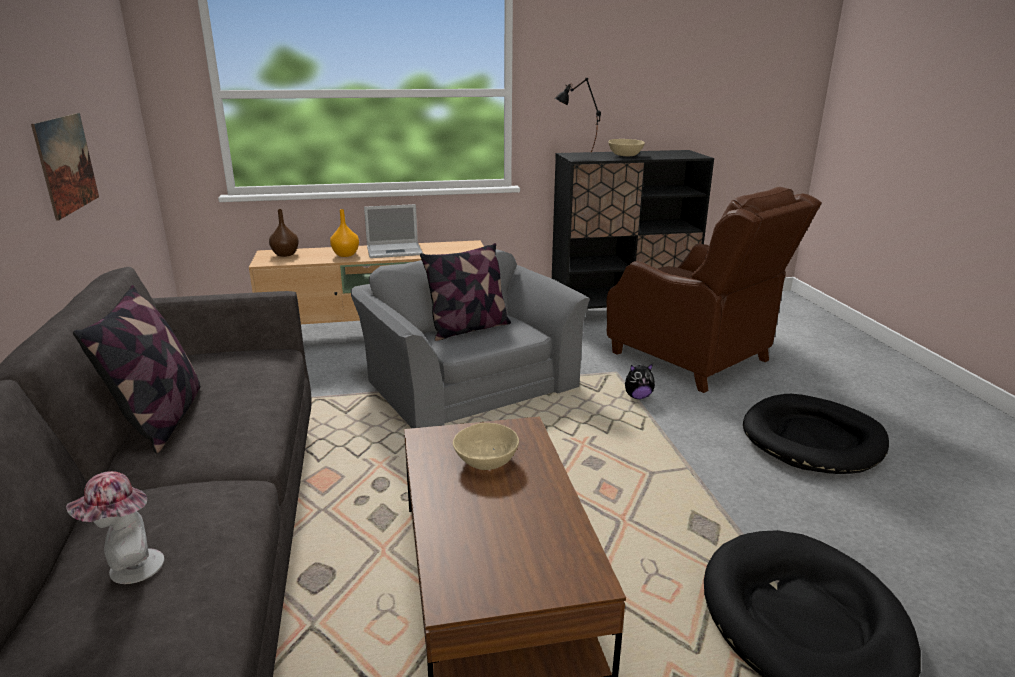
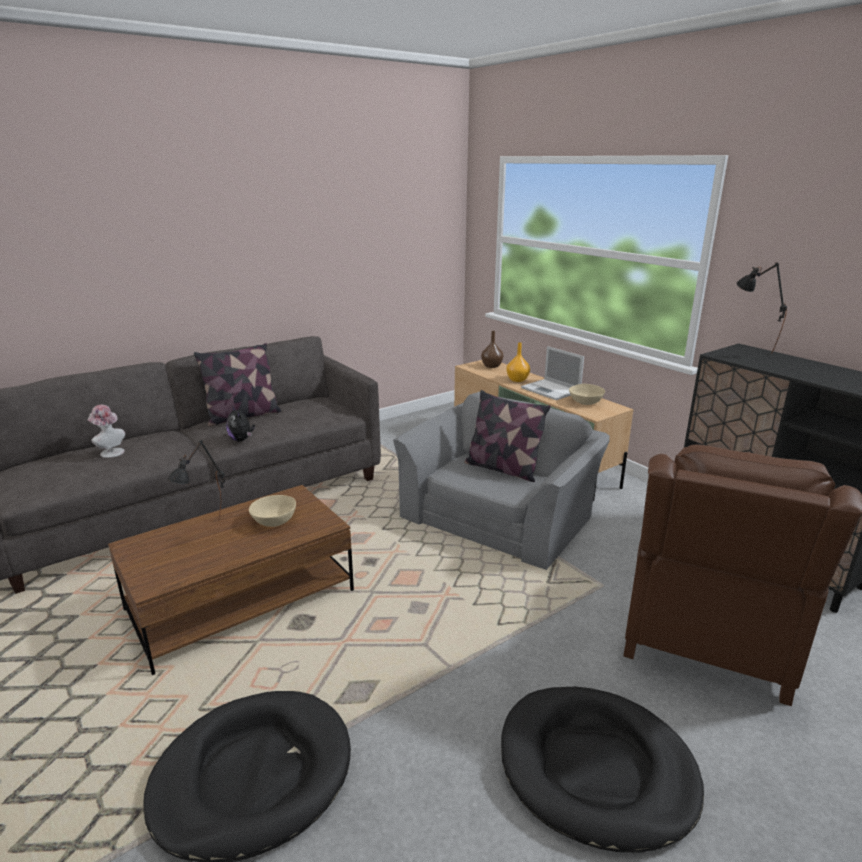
camera: 65 degrees right, 0 degrees up
(66, 164) = (336, 273): picture -> none
(473, 517) = (207, 532): none -> black table lamp
(625, 155) = (795, 367): beige bowl -> beige bowl (585, 402)
(637, 397) = (564, 610): plush toy -> plush toy (241, 440)

